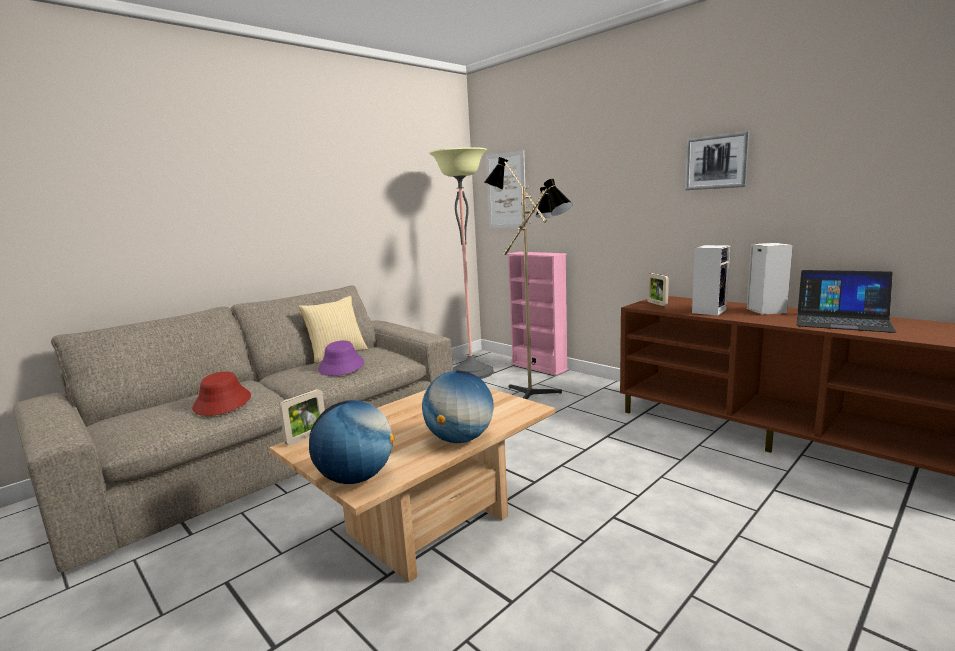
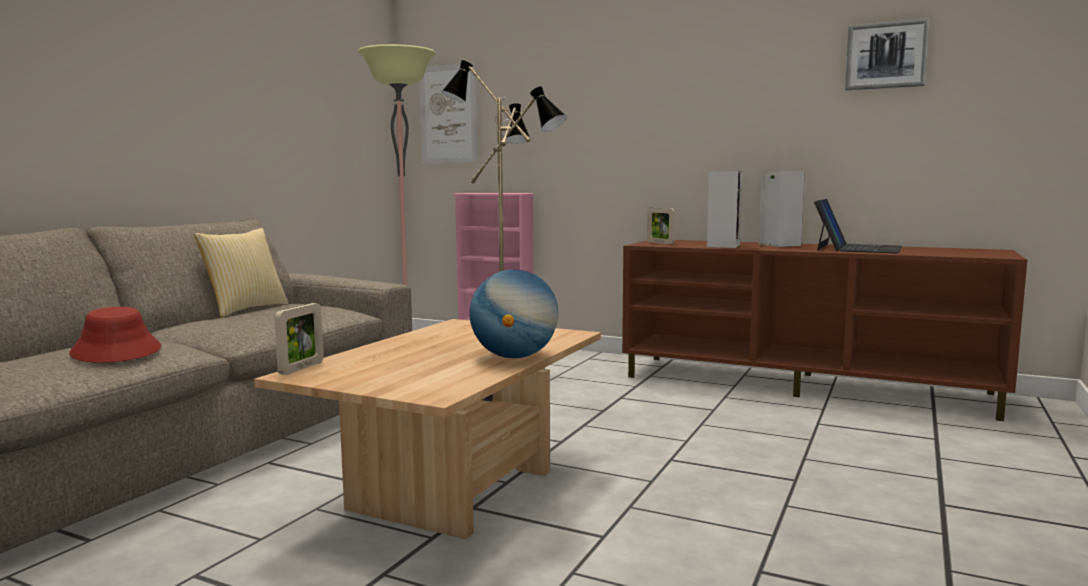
camera: 20 degrees left, 5 degrees down
(341, 366) = (271, 316): purple hat -> none
(356, 478) = (416, 389): globe -> none
(716, 162) = (716, 84): picture -> picture (886, 55)
(842, 321) = (857, 248): laptop -> laptop turned 75 degrees counterclockwise

